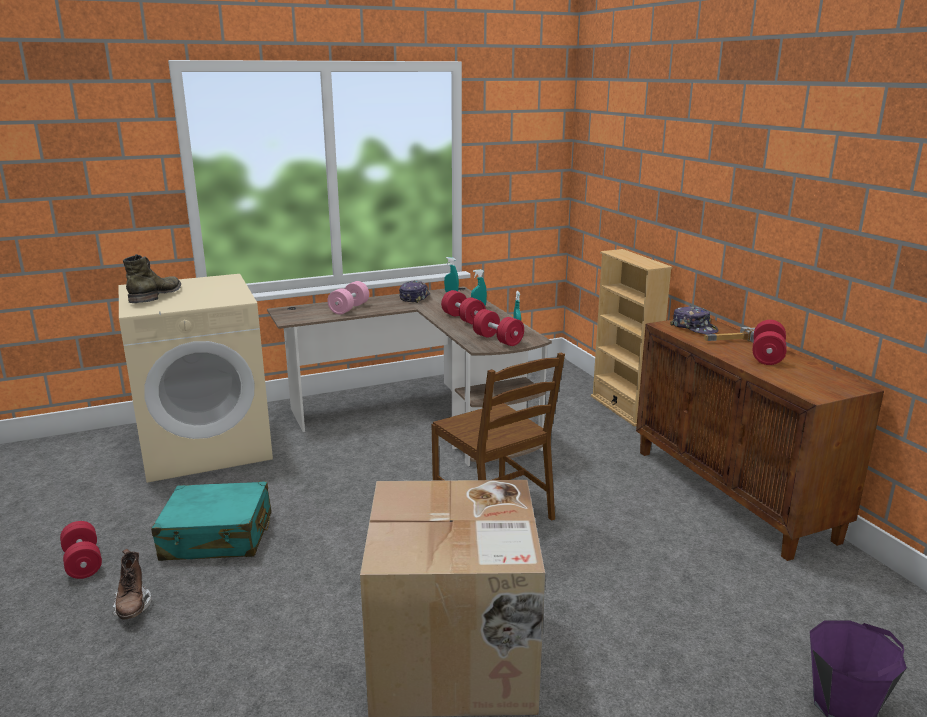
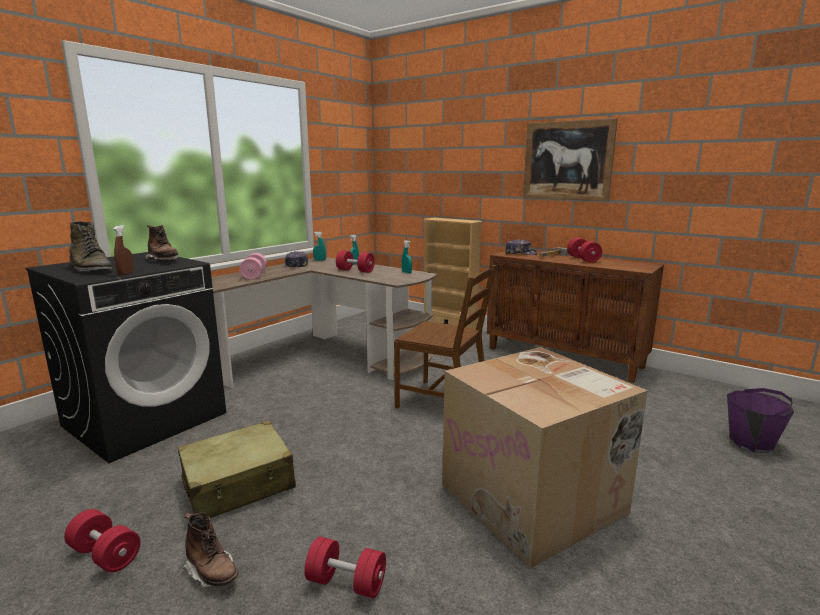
camera: 30 degrees left, 5 degrees down
(157, 296) = (91, 269): green boot -> green boot turned 150 degrees clockwise
(171, 308) = (126, 273): none -> brown spray bottle
(207, 446) = (146, 419): beige washing machine -> black washing machine
(217, 537) = (239, 484): turquoise suitcase -> beige suitcase
(226, 291) = (163, 260): none -> brown boot
(498, 340) = (401, 277): red dumbbell -> red dumbbell (346, 582)
(778, 198) = (567, 161): none -> picture

